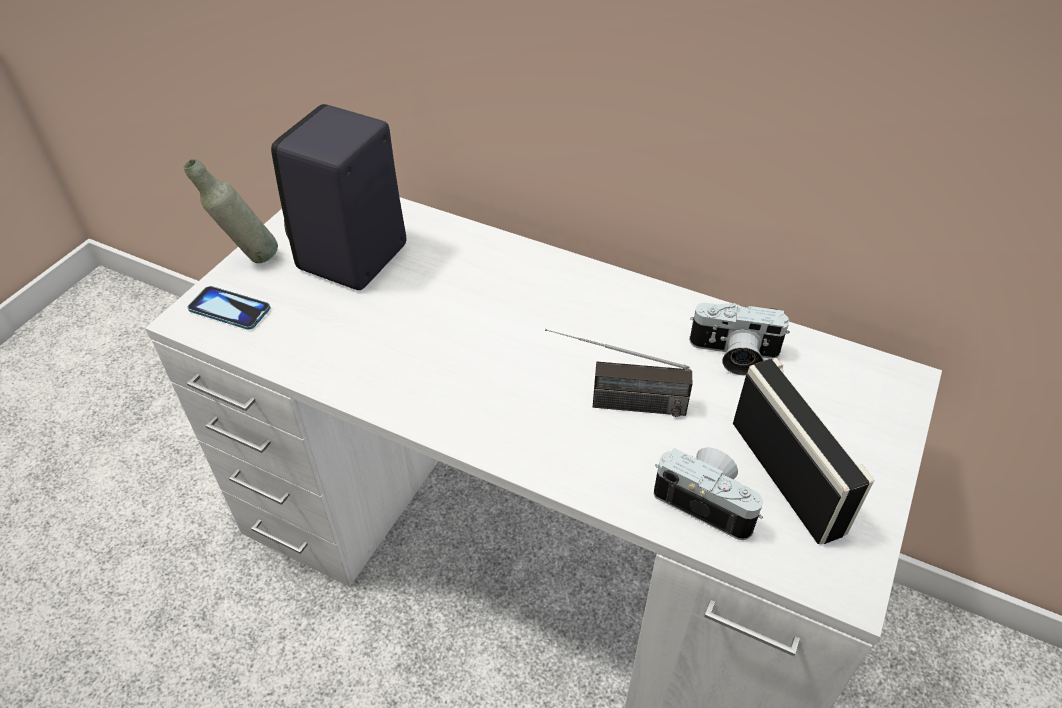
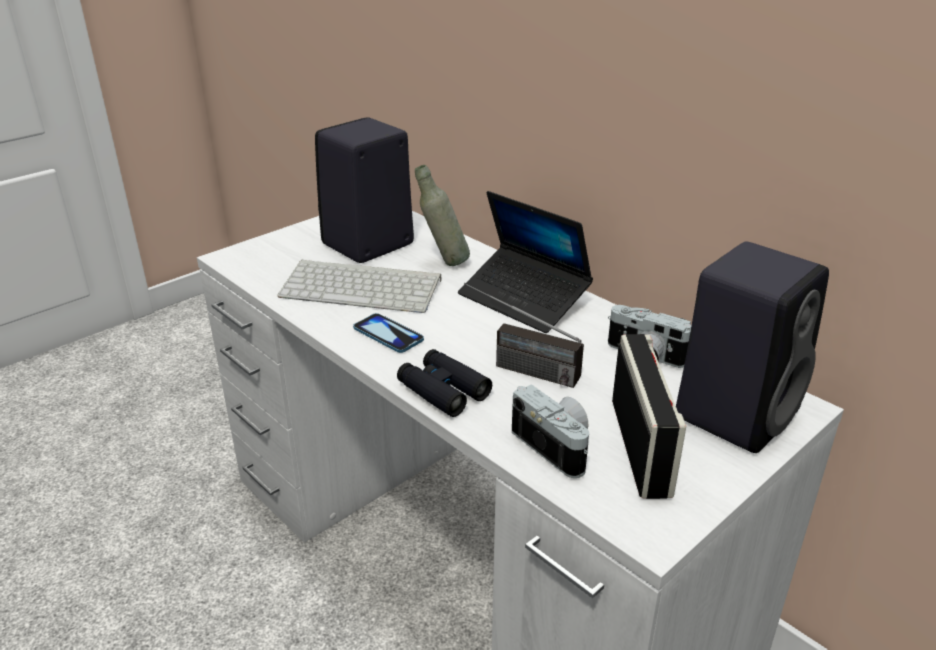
camera: 20 degrees right, 15 degrees down
(229, 309) = (260, 257): phone -> phone (388, 334)
(249, 260) = (292, 233): grey bottle -> grey bottle (443, 263)
(384, 327) = (363, 287): none -> keyboard
(554, 459) = (443, 390): none -> black binoculars
(573, 301) = (523, 299): none -> laptop
(853, 402) = (737, 411): none -> black speaker

